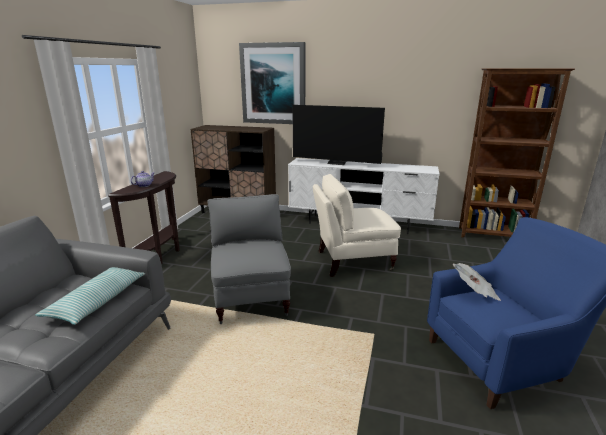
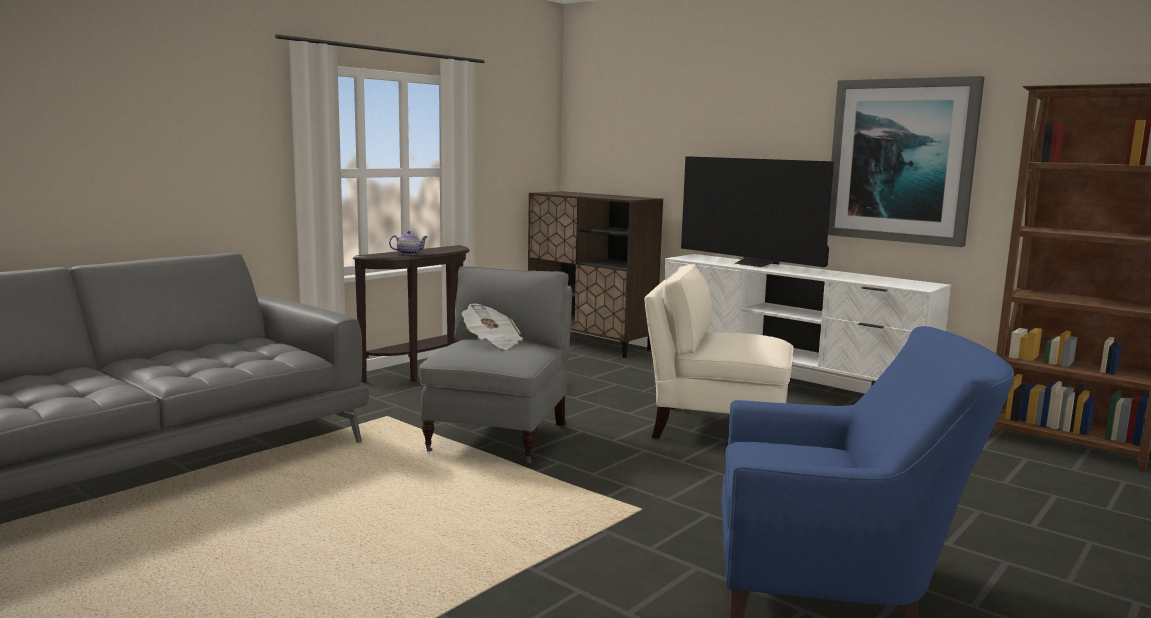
camera: 25 degrees right, 10 degrees down
(97, 301) = (260, 360): pillow -> none
(273, 84) = (668, 124): picture -> picture (901, 161)
(475, 292) = (787, 441): newspaper -> newspaper (492, 342)

